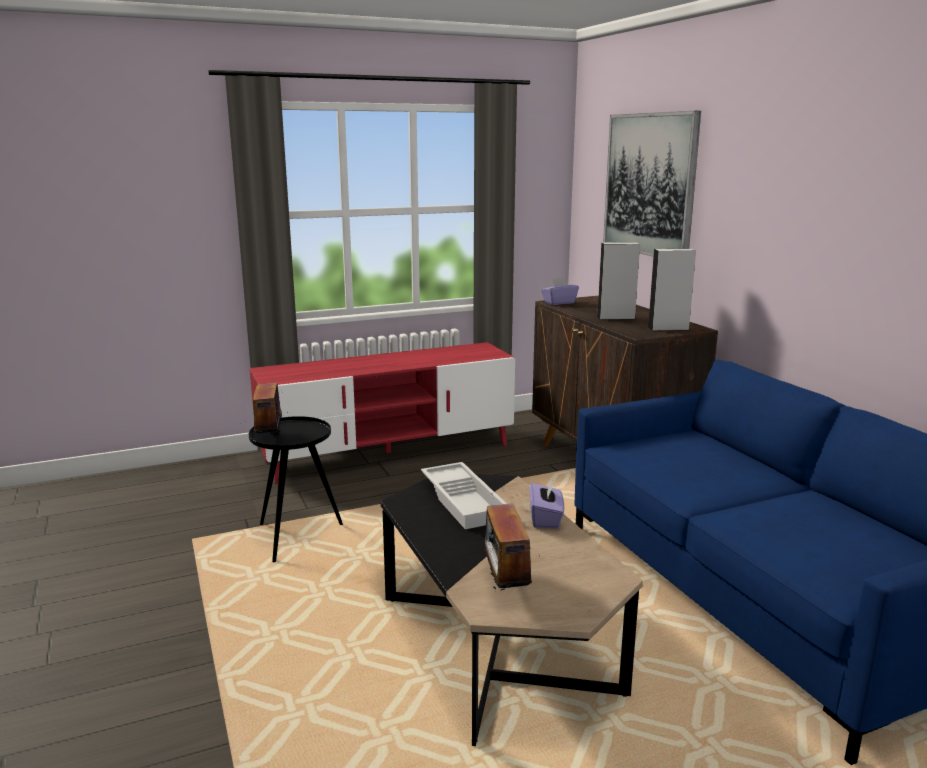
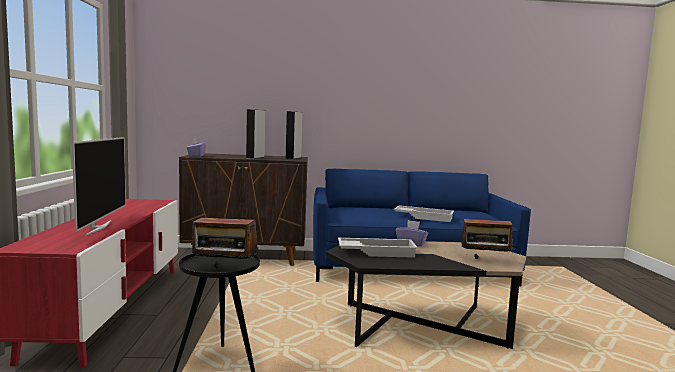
camera: 70 degrees left, 10 degrees down
(348, 368) = (98, 227): none -> television
(649, 184) = (231, 78): picture -> none
(739, 504) = (424, 217): none -> white tray

